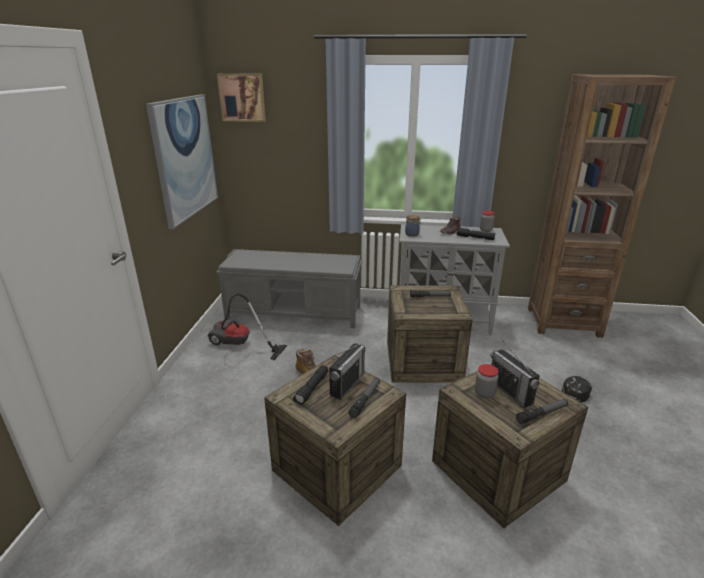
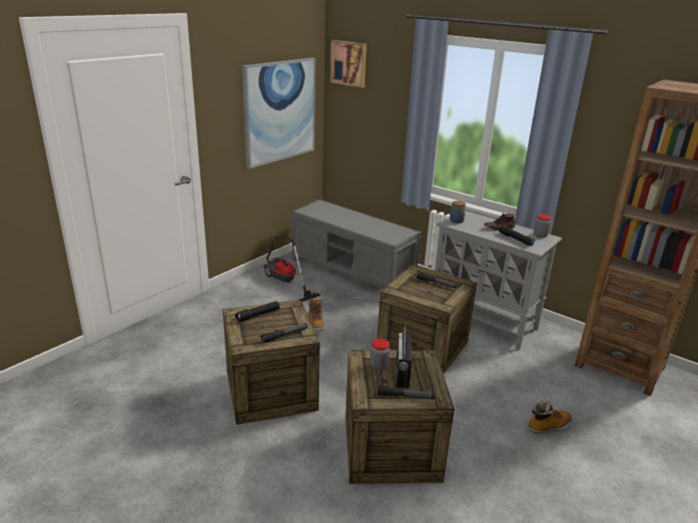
camera: 30 degrees right, 0 degrees up
(347, 384) = (285, 321): radio -> none
(576, 390) = (548, 426): black cap -> boot

